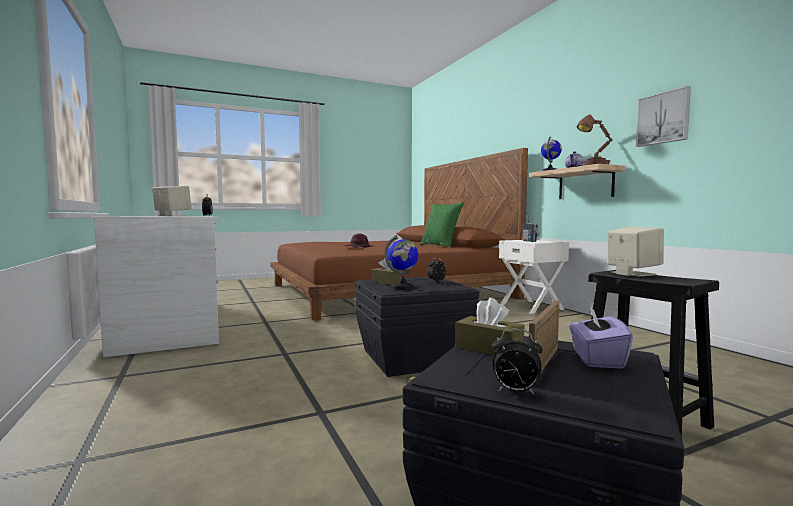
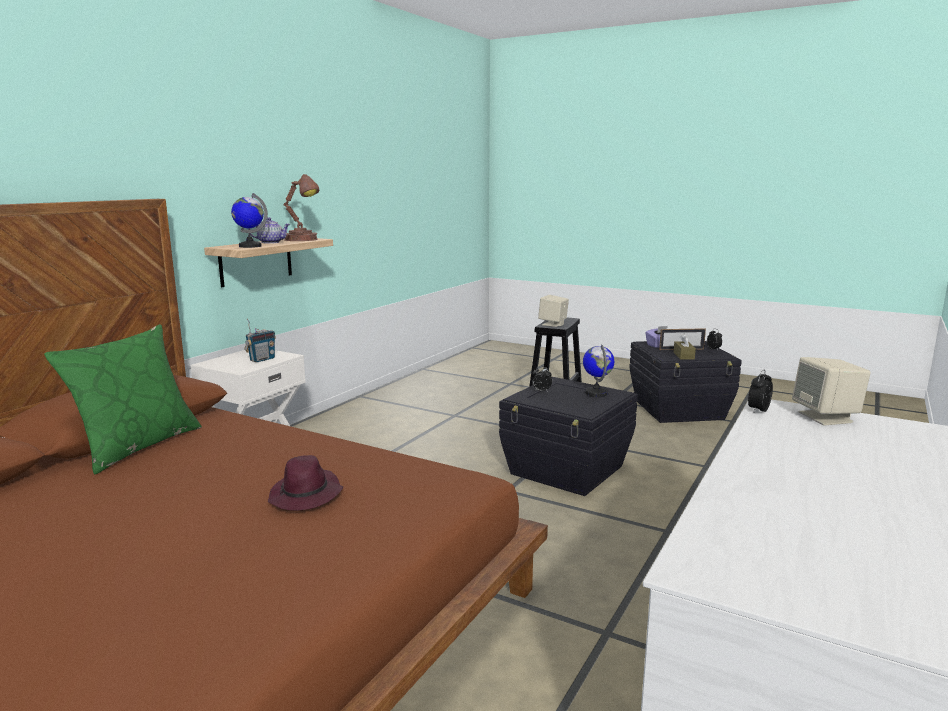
camera: 125 degrees left, 10 degrees up
(387, 282) = (582, 404): brown tissue box -> none
(663, 118) = (325, 188): picture -> none

